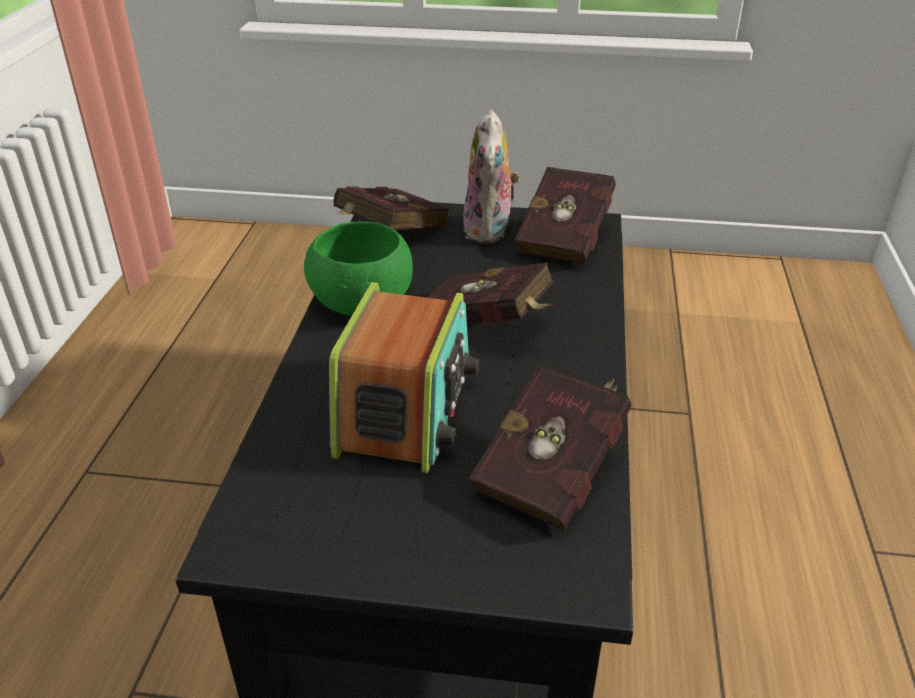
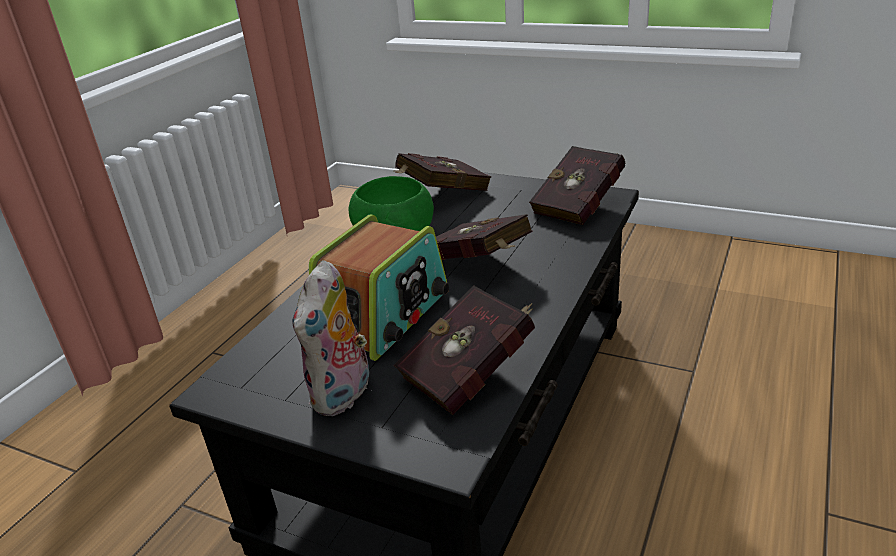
camera: 20 degrees right, 5 degrees down
(490, 231) = (521, 196): plush toy -> plush toy (343, 395)

